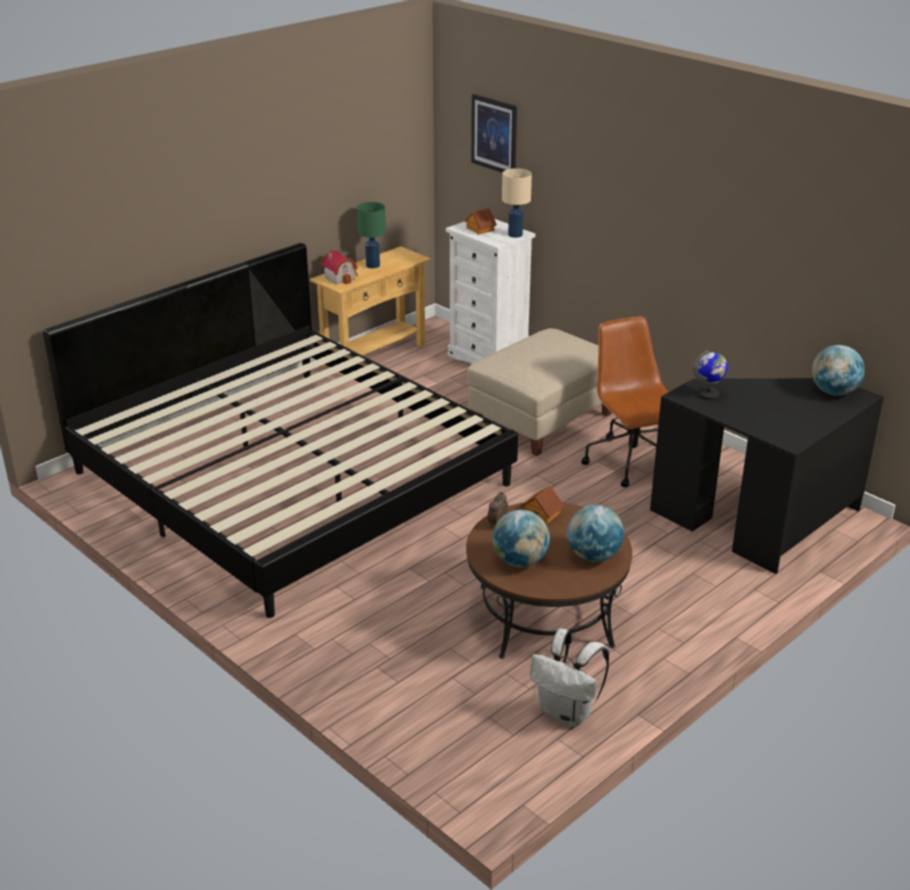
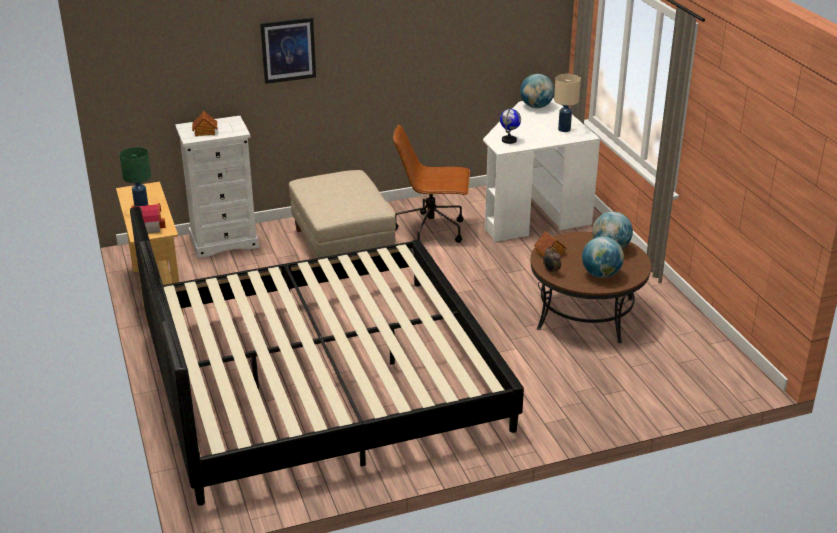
camera: 65 degrees left, 0 degrees up
(494, 134) = (174, 49): picture -> picture (288, 50)
(515, 235) = (234, 122): beige table lamp -> beige table lamp (564, 129)
(567, 713) = (687, 333): white backpack -> none
(759, 519) = (532, 210): black desk -> white desk

